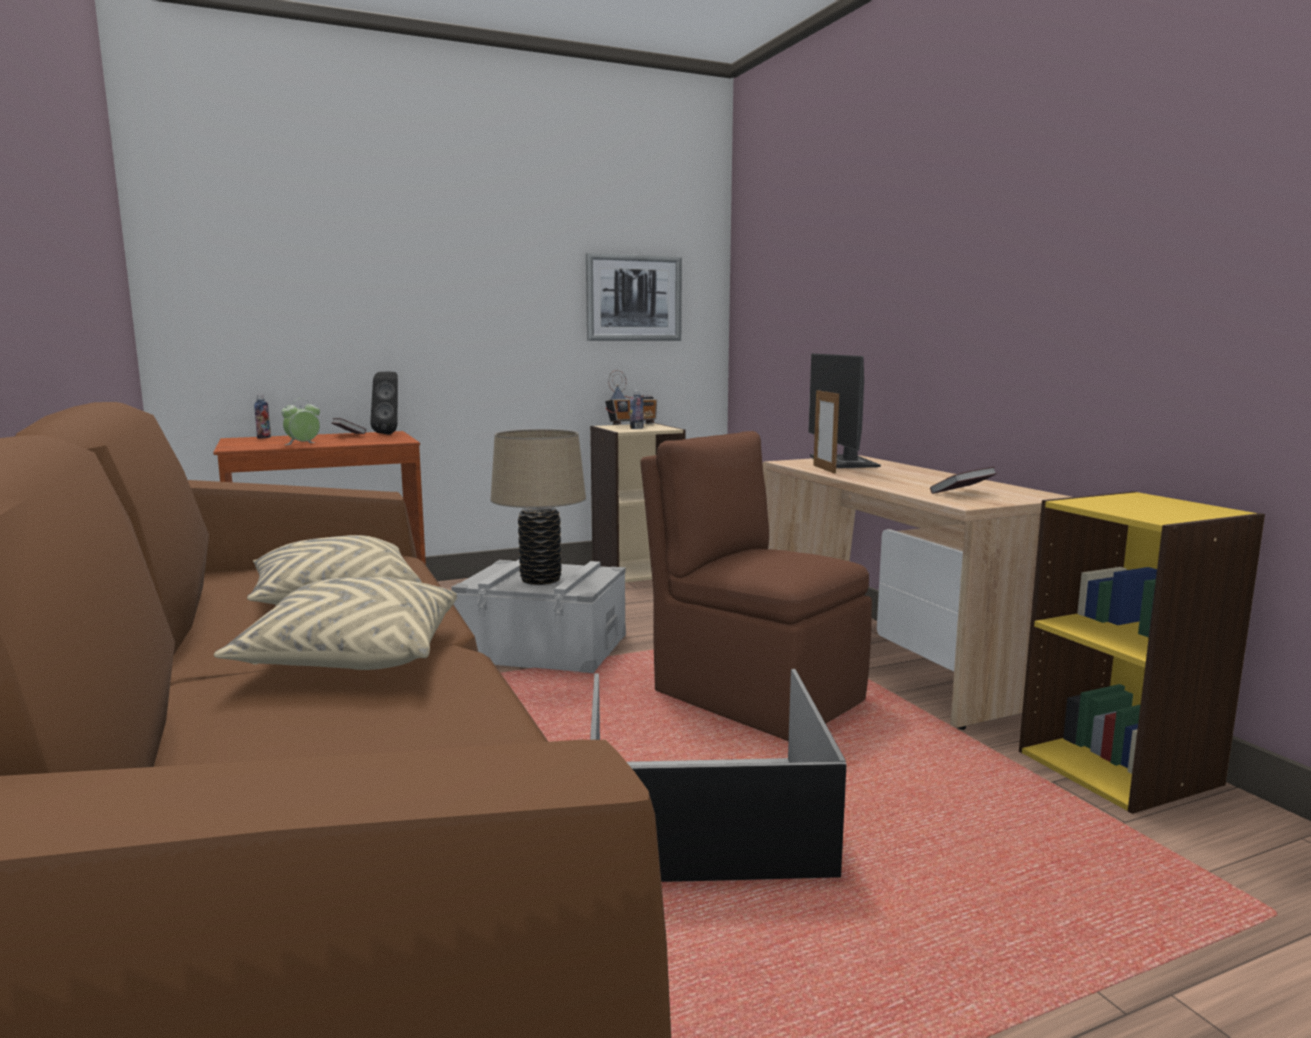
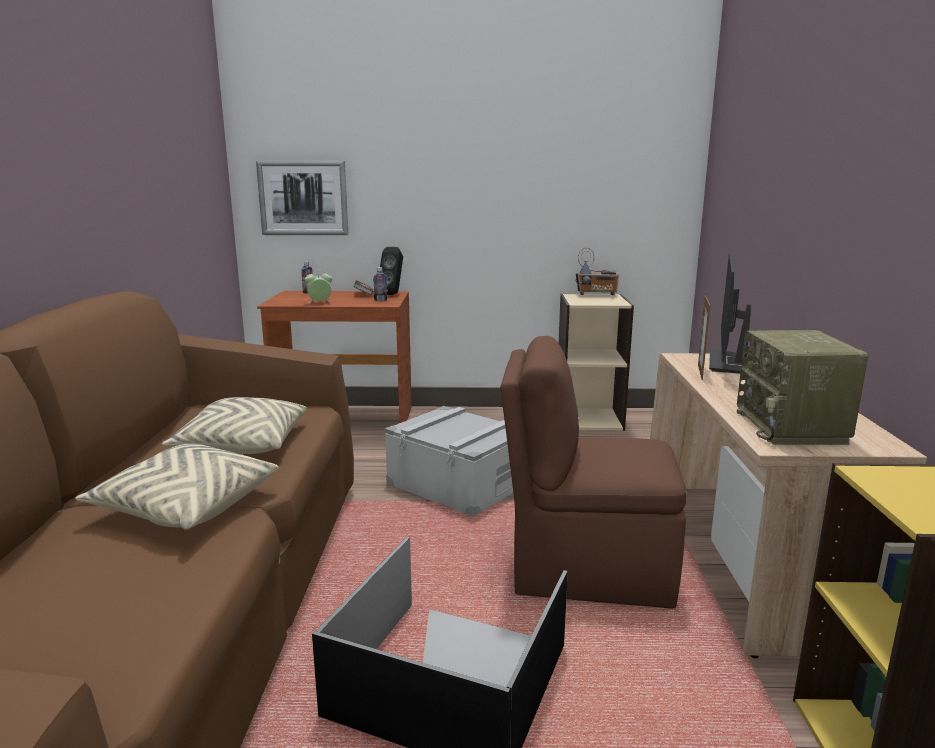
camera: 25 degrees right, 5 degrees up
(540, 580) = (453, 432): beige table lamp -> none
(634, 298) = (608, 184): picture -> picture (303, 198)
(636, 428) = (592, 301): bottle -> bottle (380, 300)
(754, 694) = (586, 568): brown chair -> brown chair turned 60 degrees counterclockwise
(962, 493) = (792, 428): book -> radio

